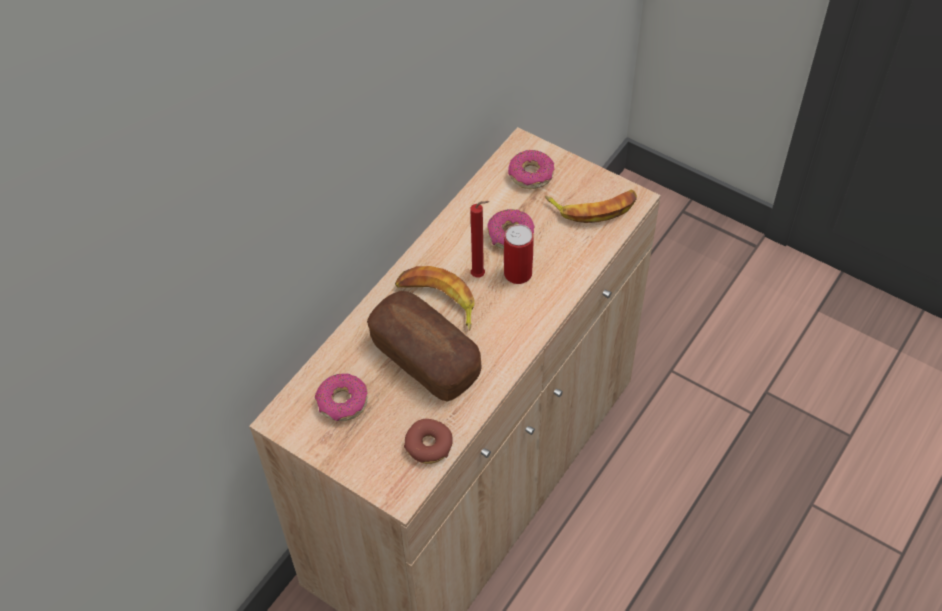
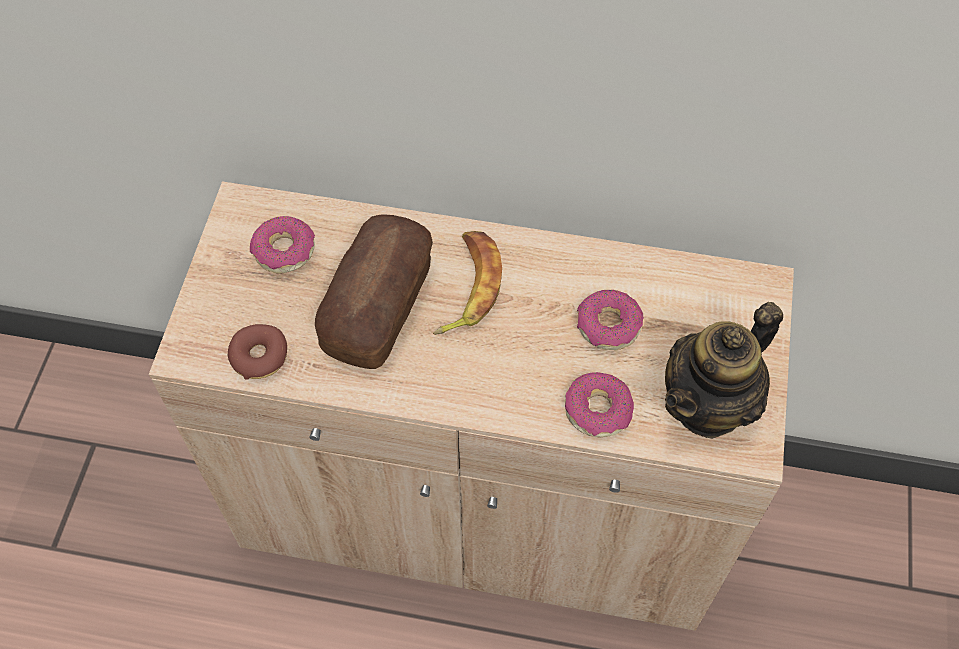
camera: 65 degrees right, 5 degrees up
(480, 276) = (527, 317): red candle -> none
(518, 273) = (552, 356): can -> none
(531, 175) = (721, 312): donut -> donut (598, 410)
(593, 207) = (709, 405): banana -> teapot

